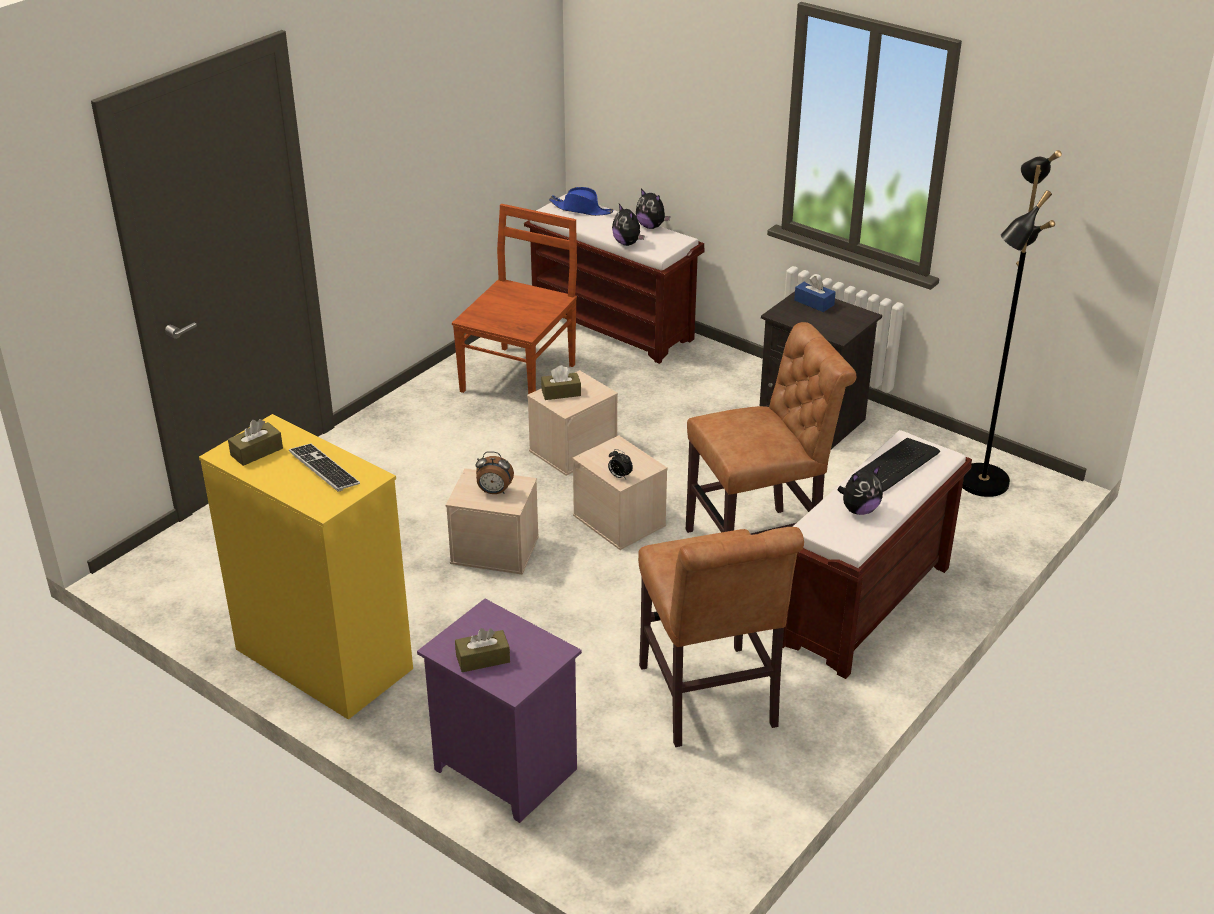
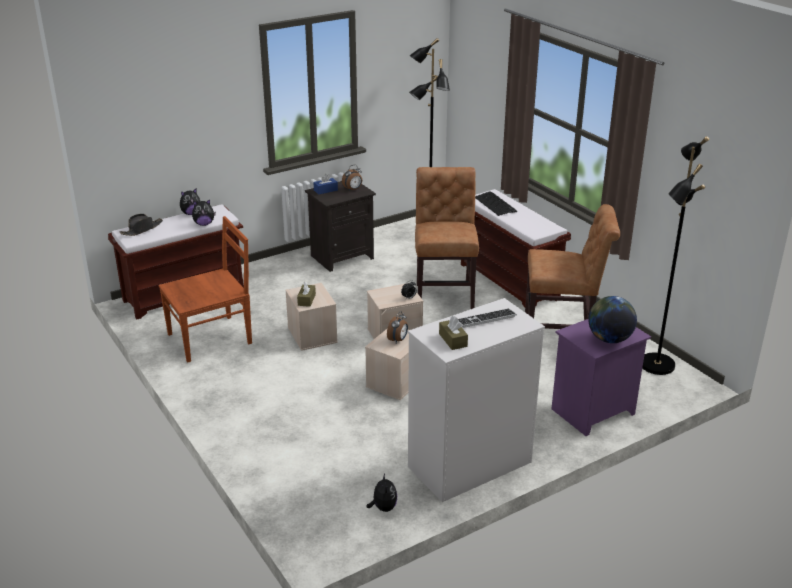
camera: 70 degrees left, 5 degrees down
(322, 658) = (469, 465): yellow dresser -> white dresser
(483, 659) = (609, 339): brown tissue box -> globe
(520, 376) = (212, 338): brown chair -> brown chair turned 105 degrees clockwise
(581, 209) = (142, 229): blue hat -> black hat
(693, 835) = (655, 364): none -> black floor lamp
(837, 324) = (353, 189): none -> alarm clock
(859, 510) = (526, 220): plush toy -> plush toy (383, 507)

